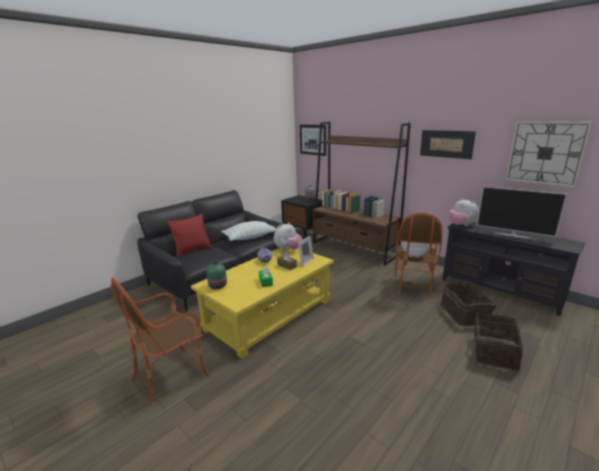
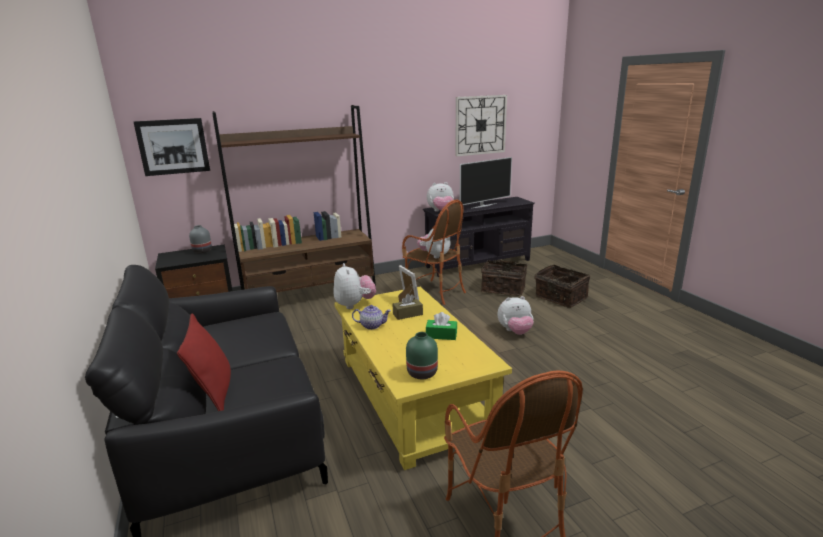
camera: 65 degrees left, 0 degrees up
(250, 237) = (248, 329): pillow -> none
(390, 337) = (515, 332): none -> plush toy
(446, 144) = (395, 127): picture -> none

